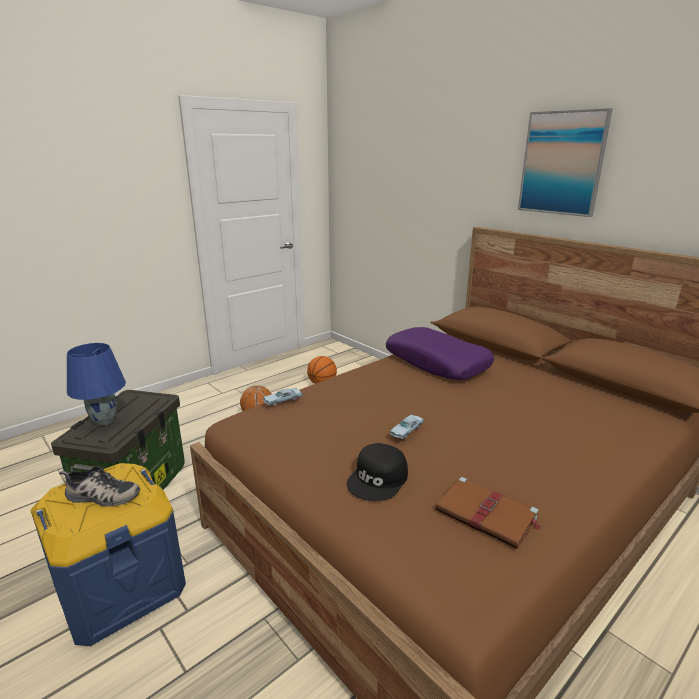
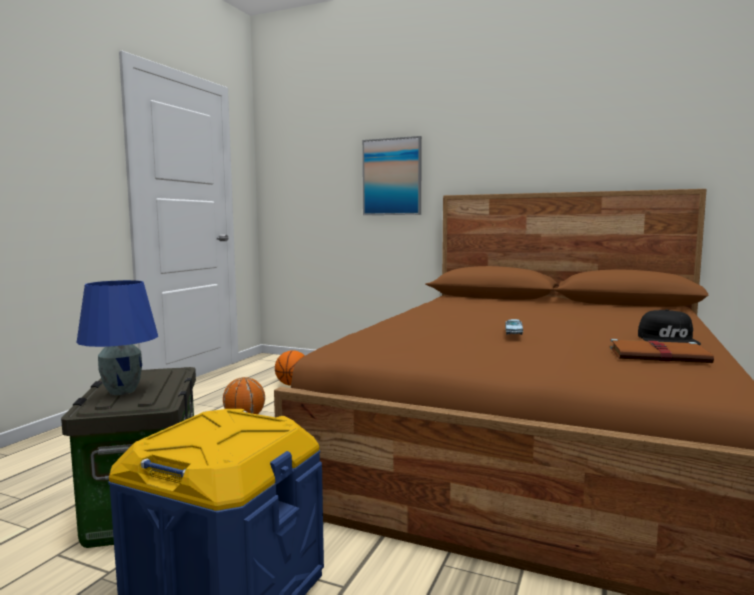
camera: 25 degrees left, 15 degrees down
(101, 496) = (224, 433): shoe -> none
(283, 400) = (363, 331): blue toy car -> none
(378, 479) = (542, 354): black cap -> black cap (669, 340)
(437, 363) = (464, 306): purple pillow -> none
(562, 163) = (523, 130): picture -> picture (392, 177)

